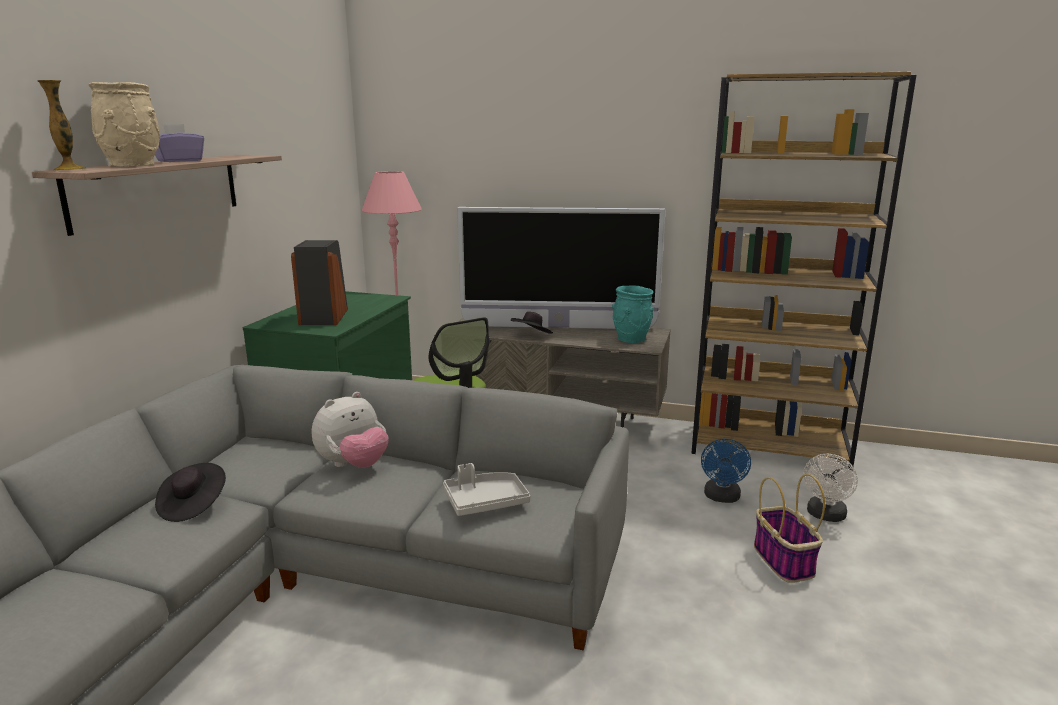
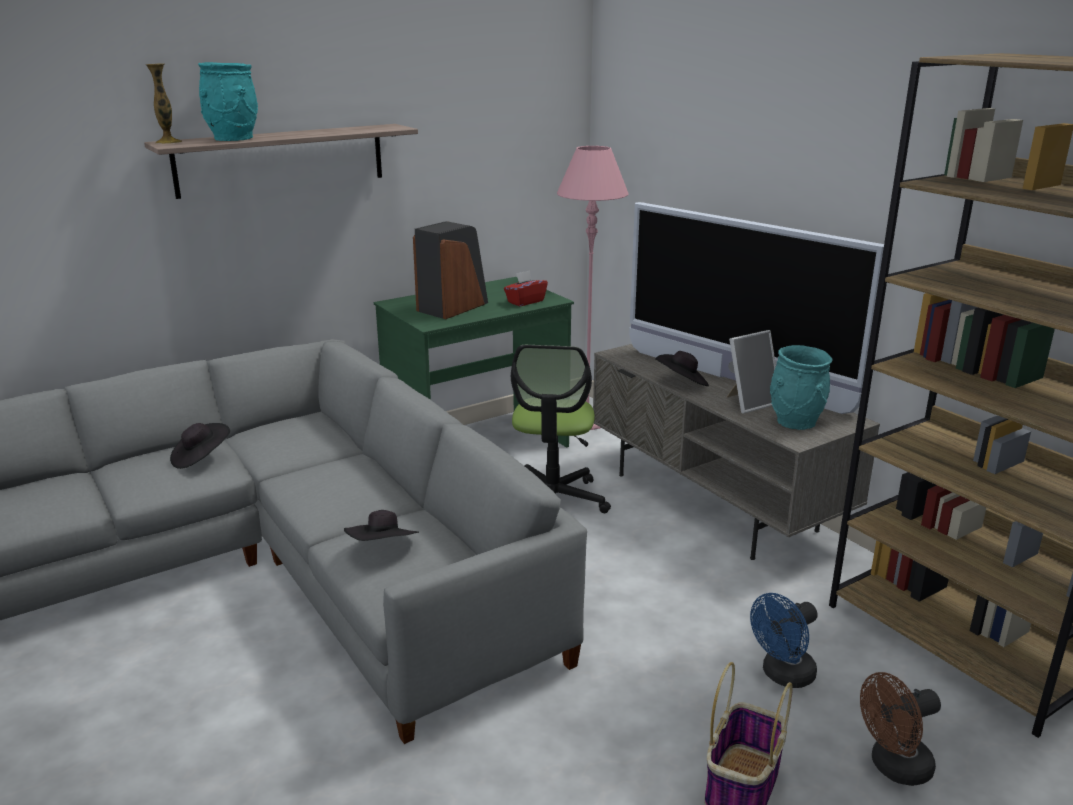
camera: 40 degrees right, 5 degrees up
(133, 165) = (233, 138): beige vase -> turquoise vase
(179, 161) = (293, 133): purple tissue box -> none
(353, 465) = (345, 469): plush toy -> none
(375, 303) = (525, 301): none -> red tissue box
(485, 502) = (383, 549): grey tray -> black hat
(589, 336) = (750, 402): none -> picture frame
(825, 516) = (893, 767): white fan -> brown fan

